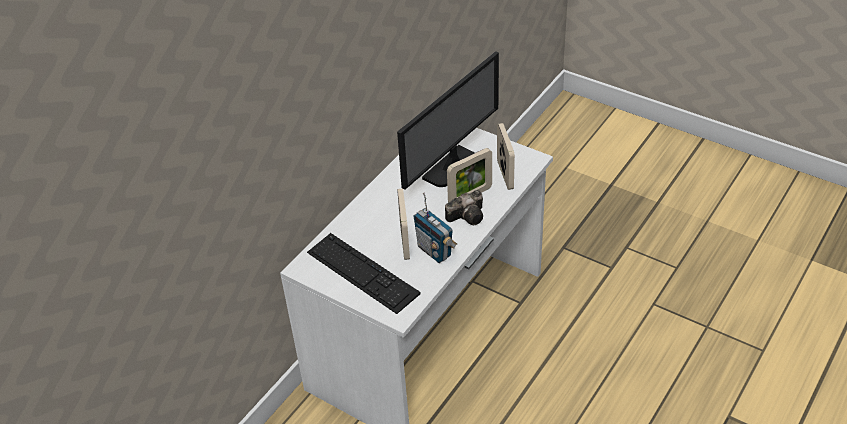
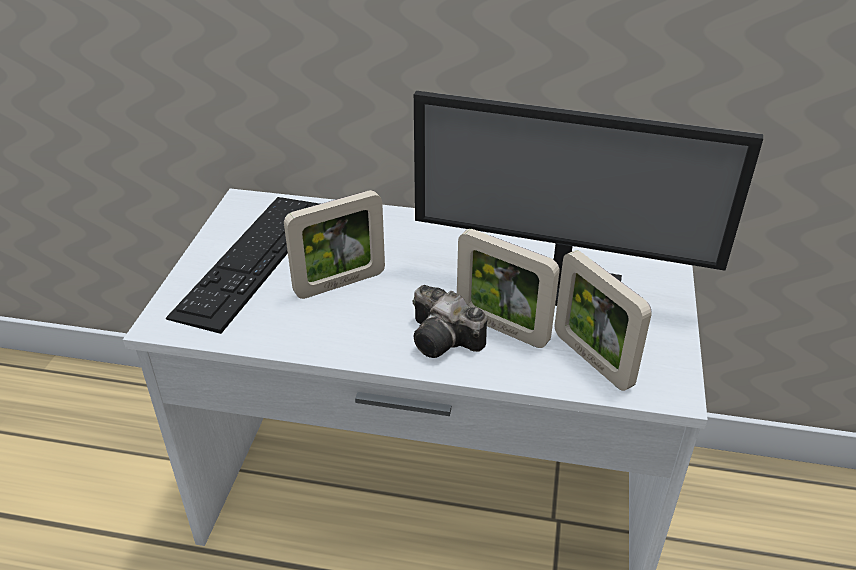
camera: 65 degrees right, 5 degrees down
(434, 251) = (333, 322): radio -> none
(505, 175) = (592, 360): picture frame -> picture frame turned 90 degrees clockwise

